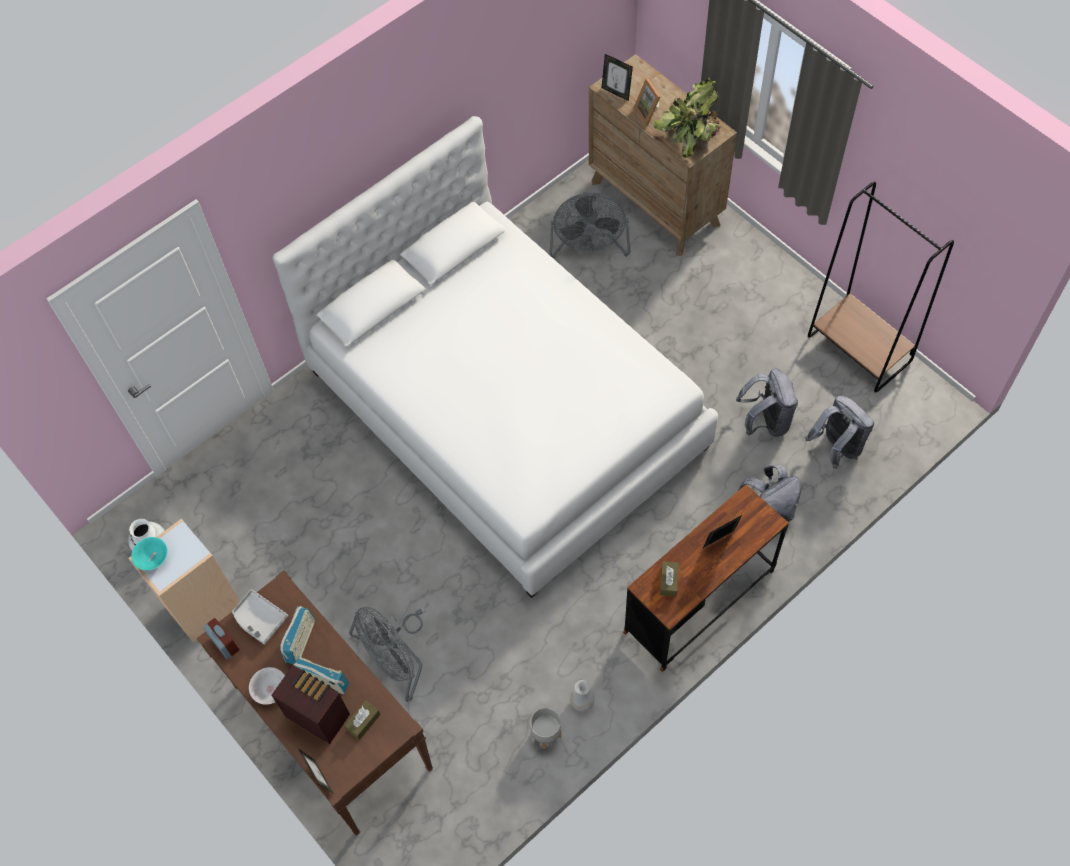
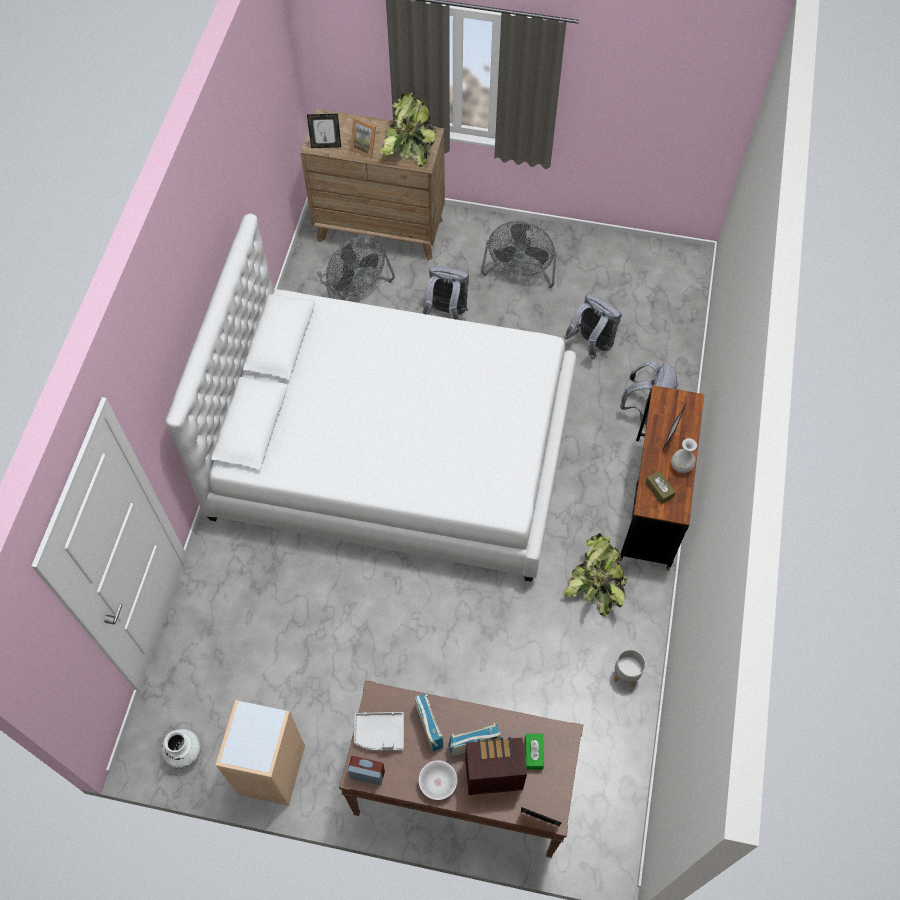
camera: 40 degrees left, 0 degrees up
(153, 558) = (239, 749): turquoise bowl -> none
(363, 722) = (533, 753): brown tissue box -> green tissue box
(395, 654) = (464, 696): grey fan -> grey fan (517, 269)
(582, 702) = (631, 633): white vase -> white vase (680, 466)
(585, 640) = (596, 585): none -> potted plant
(836, 448) = (654, 333): grey backpack -> grey backpack (446, 313)
(859, 350) = (613, 255): clothes rack -> none

